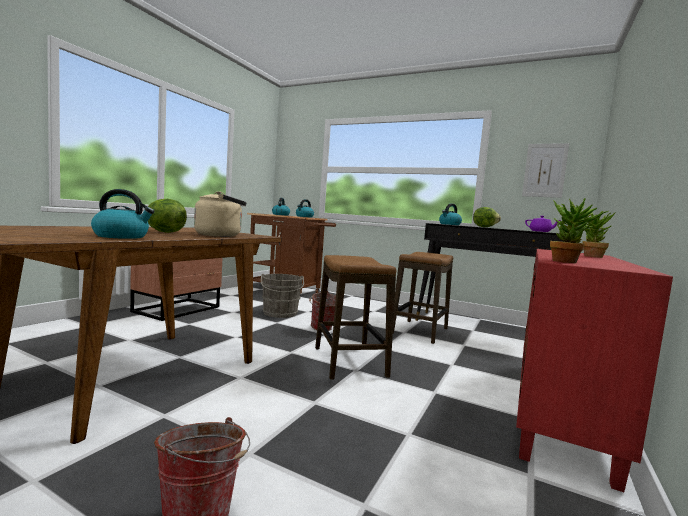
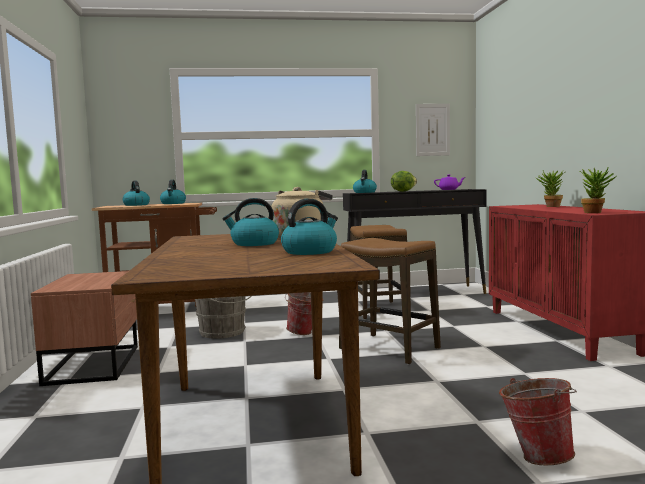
camera: 35 degrees left, 0 degrees up
(164, 232) = (254, 244): lettuce -> kettle

